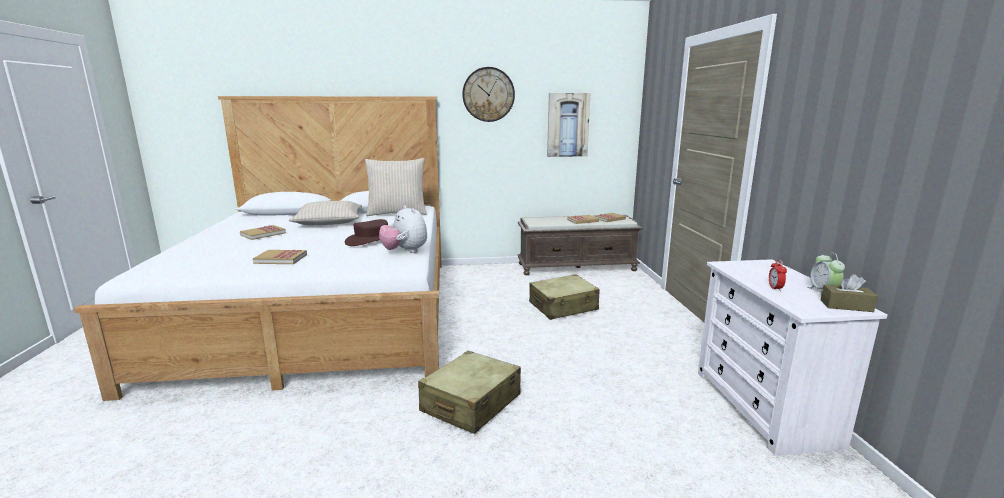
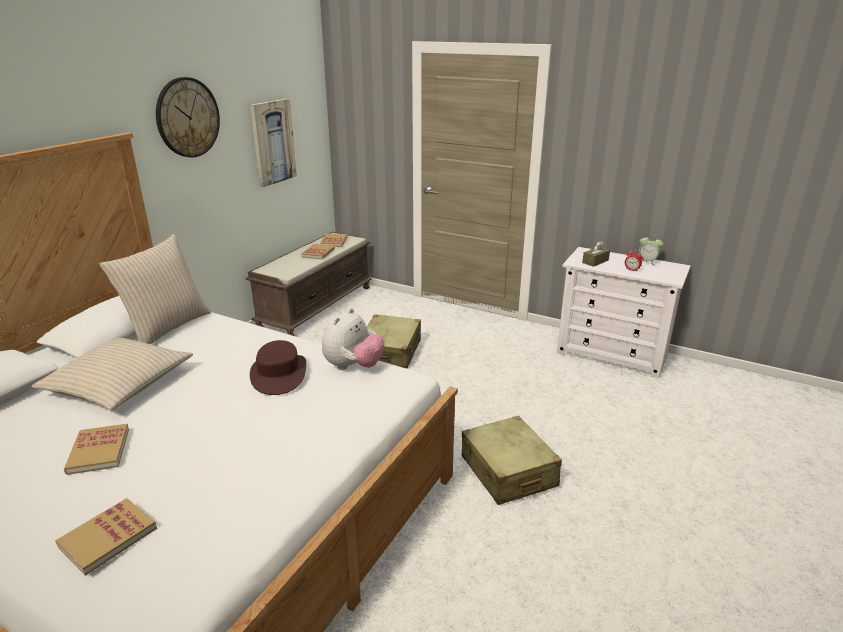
camera: 55 degrees left, 10 degrees up
(280, 259) = (267, 455): book -> book (108, 537)
(405, 252) = (353, 366): plush toy -> plush toy turned 60 degrees counterclockwise
(846, 306) = (673, 267): brown tissue box -> brown tissue box (595, 261)

